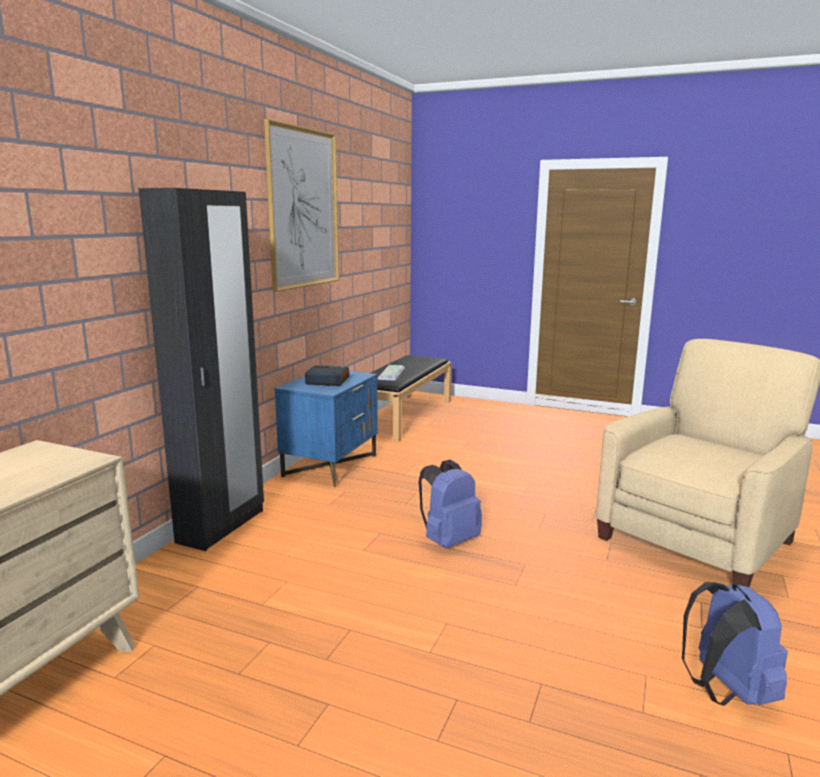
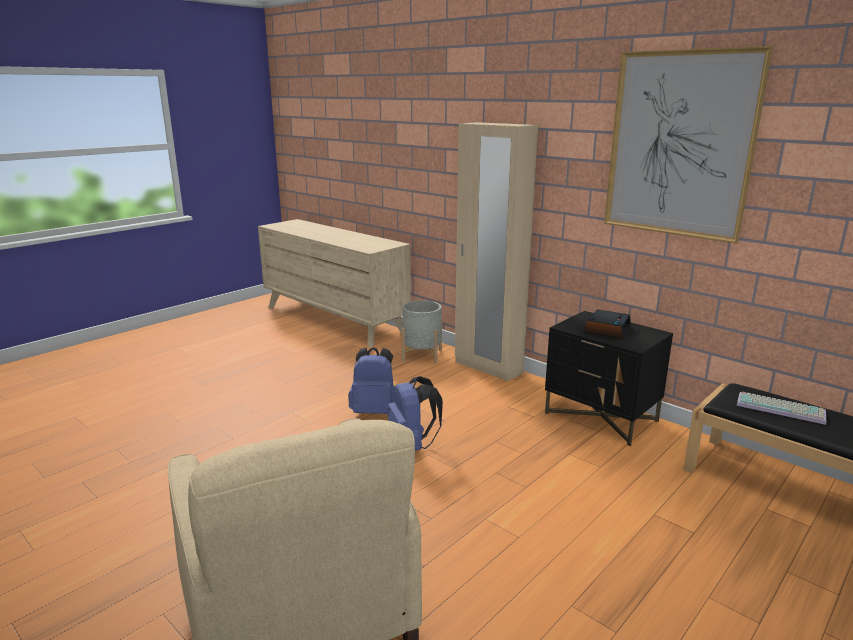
camera: 110 degrees right, 5 degrees up
(179, 582) = (422, 355): none -> grey planter
(222, 526) = (488, 367): black wardrobe -> beige wardrobe
(330, 465) = (601, 417): blue nightstand -> black nightstand
(725, 691) = (148, 500): blue backpack -> blue backpack (375, 411)

